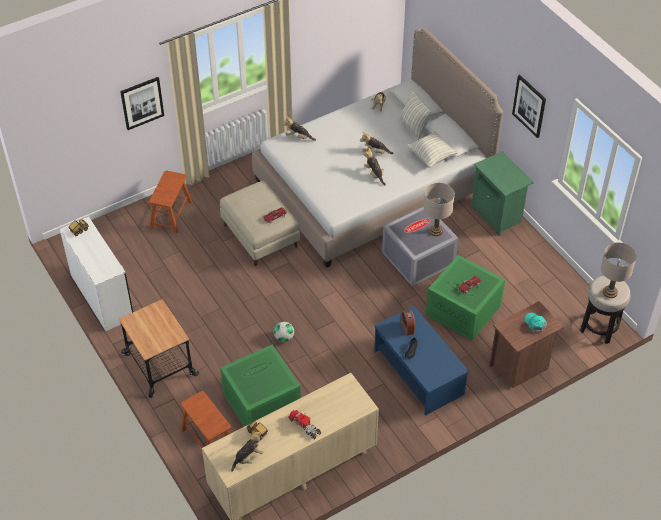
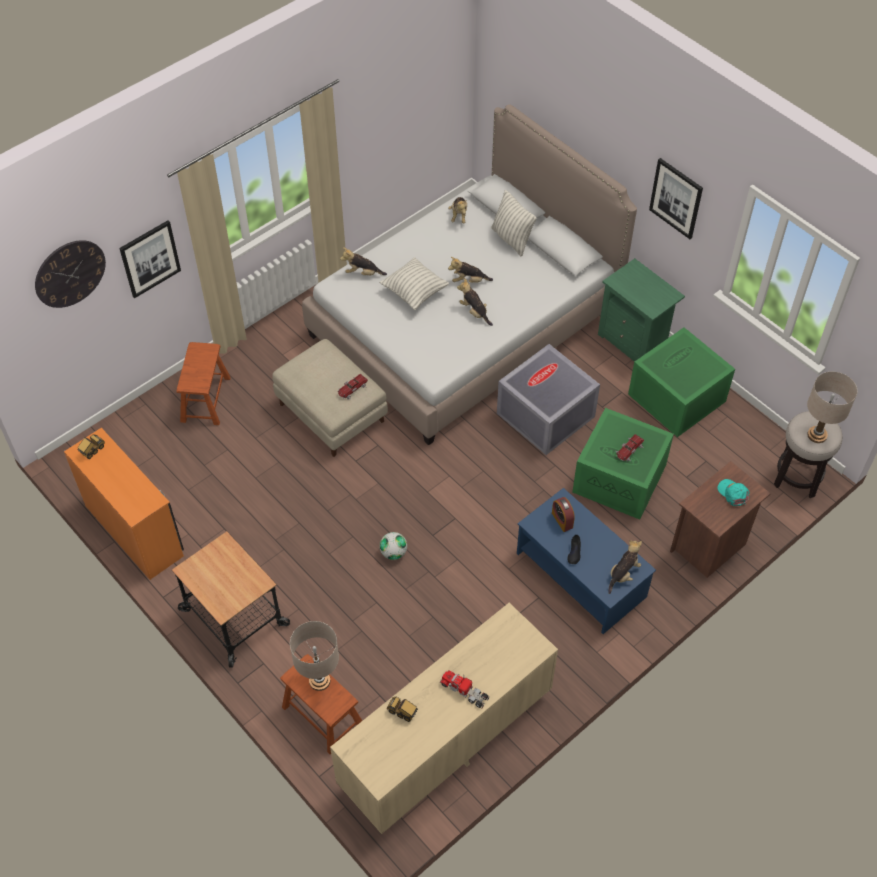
camera: 10 degrees left, 5 degrees up
(82, 103) = (70, 273): none -> wall clock
(103, 296) = (135, 529): white desk -> orange desk
(248, 458) = (397, 751): plush toy -> plush toy (623, 574)
(261, 403) = (383, 651): green storage box -> green storage box (676, 399)
(431, 156) = (544, 277): pillow -> pillow (414, 292)
(436, 231) = (569, 378): beige table lamp -> beige table lamp (320, 681)

